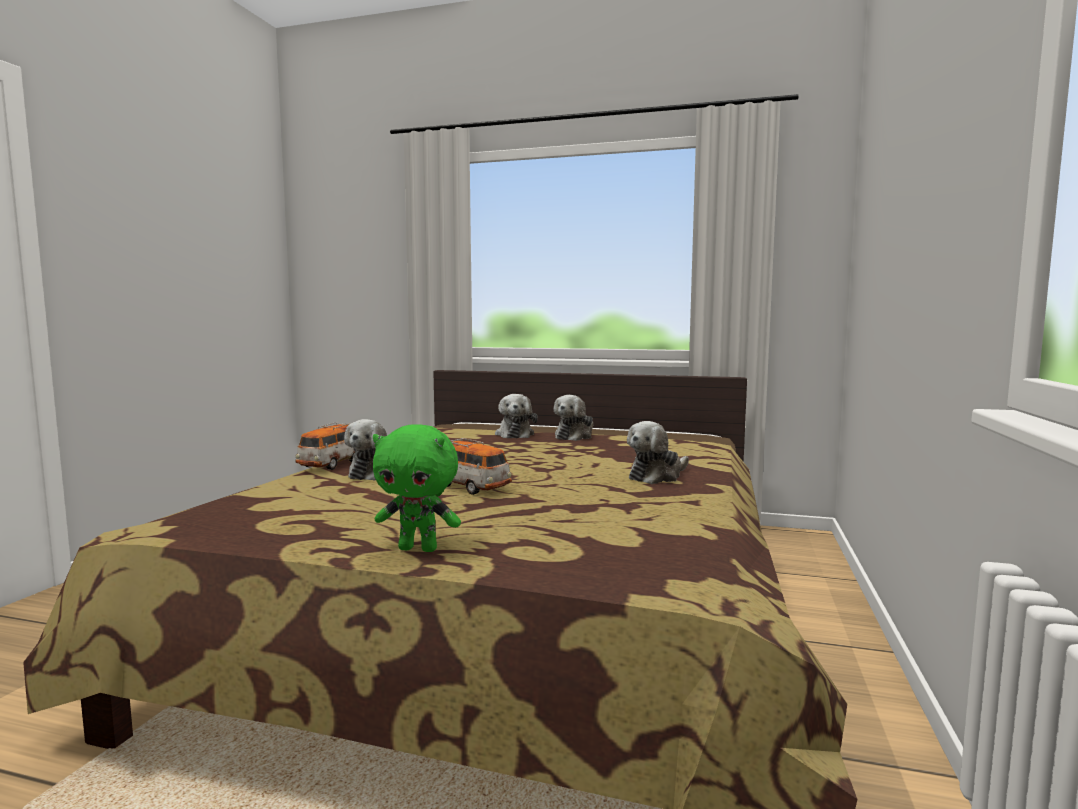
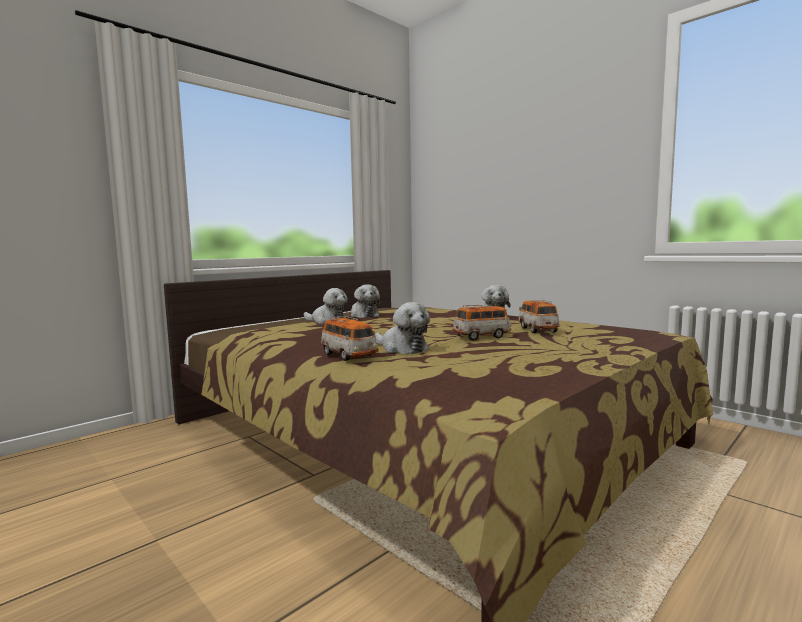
camera: 60 degrees left, 0 degrees up
(419, 548) = (607, 352): green plush toy -> none
(563, 504) = (537, 330): none -> toy car

